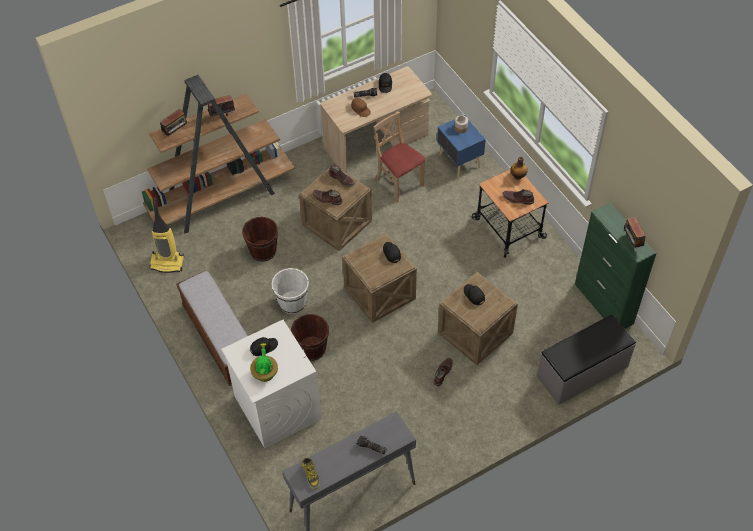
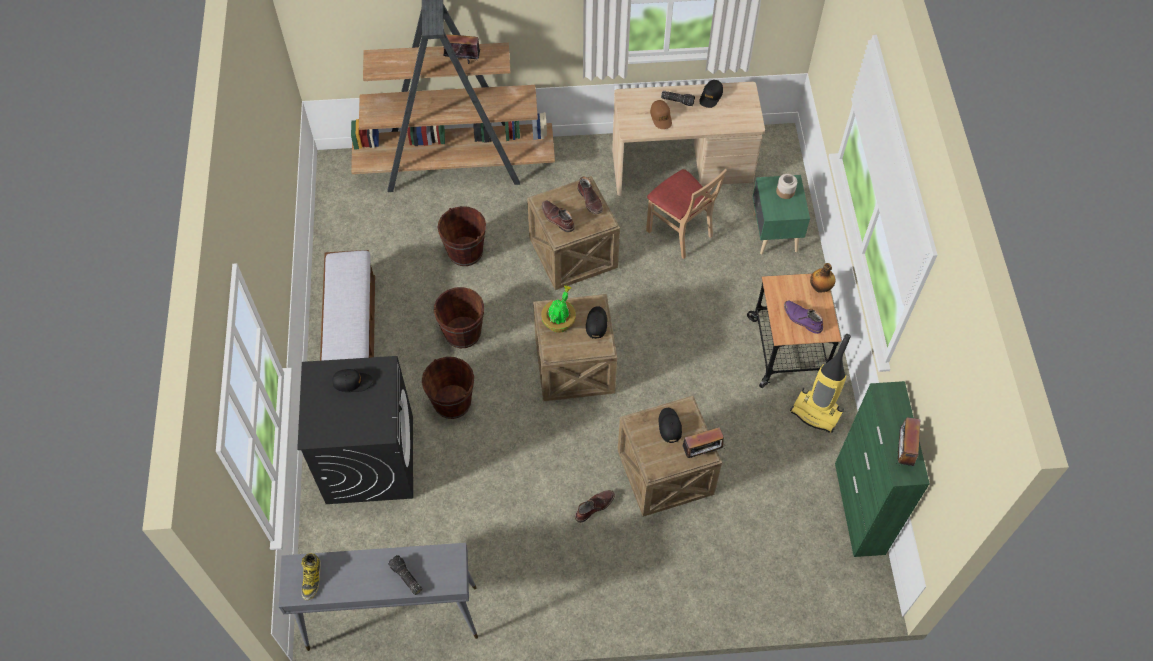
camera: 25 degrees right, 5 degrees up
(168, 263) = (348, 220): vacuum cleaner -> vacuum cleaner (817, 412)
(176, 132) = (395, 61): radio -> radio (702, 452)
(265, 373) = (334, 416): potted plant -> potted plant (559, 322)
(277, 407) = (369, 458): white washing machine -> black washing machine
(292, 303) = (462, 333): white bucket -> brown bucket
(399, 183) = (680, 232): beige chair -> beige chair turned 150 degrees clockwise
(459, 161) = (773, 233): blue nightstand -> green nightstand
(518, 199) = (802, 319): brown boot -> purple boot
(582, 372) = (778, 589): grey bench -> none

